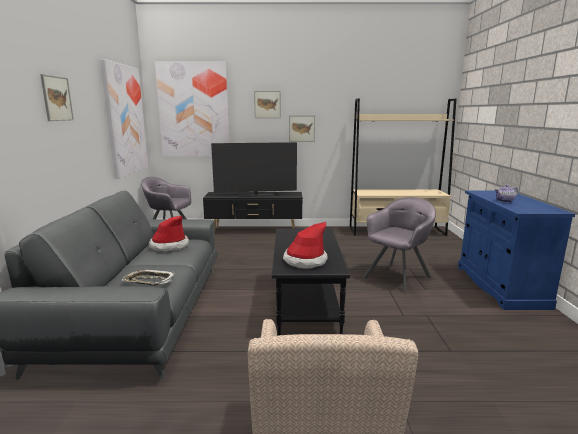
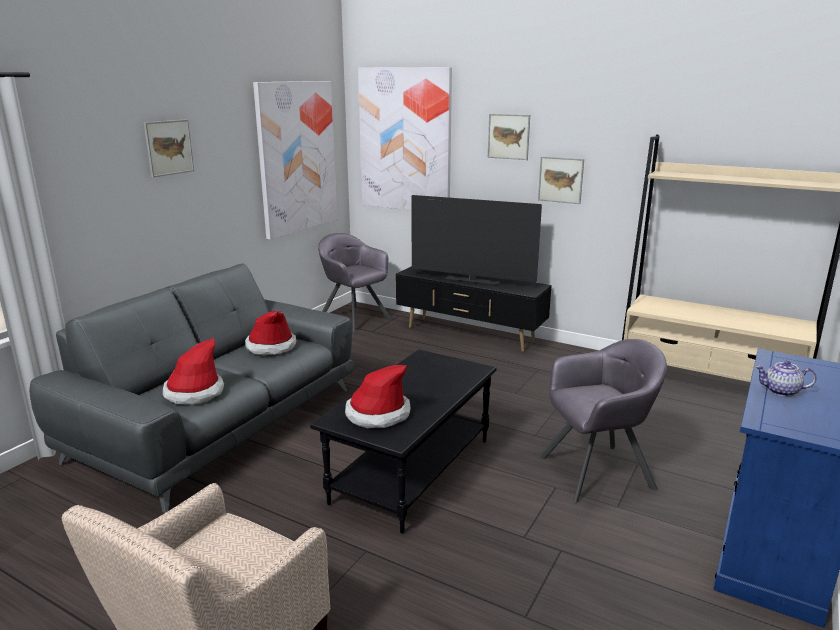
camera: 30 degrees right, 5 degrees up
(149, 281) = (194, 393): tray -> hat

